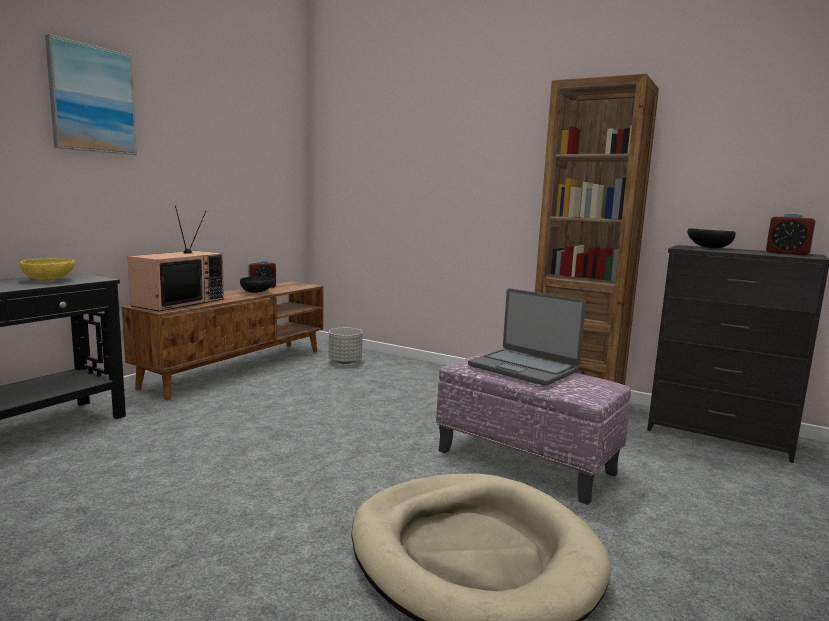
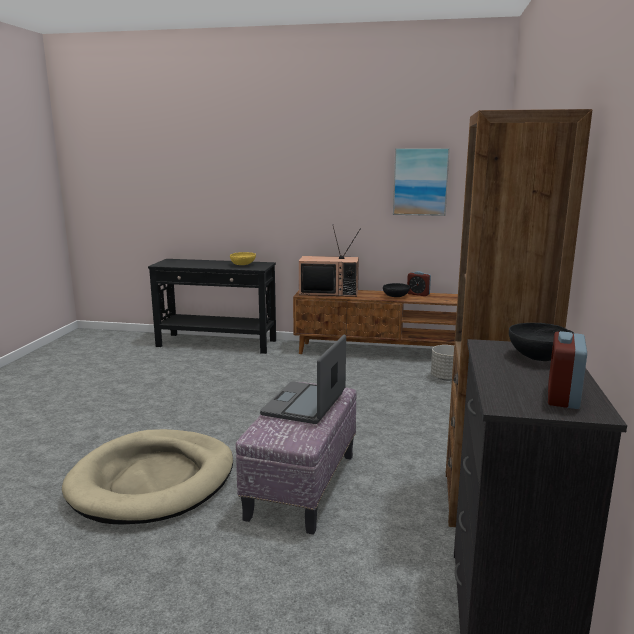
camera: 70 degrees right, 5 degrees up
(92, 99) = (292, 156): picture -> picture (420, 181)

